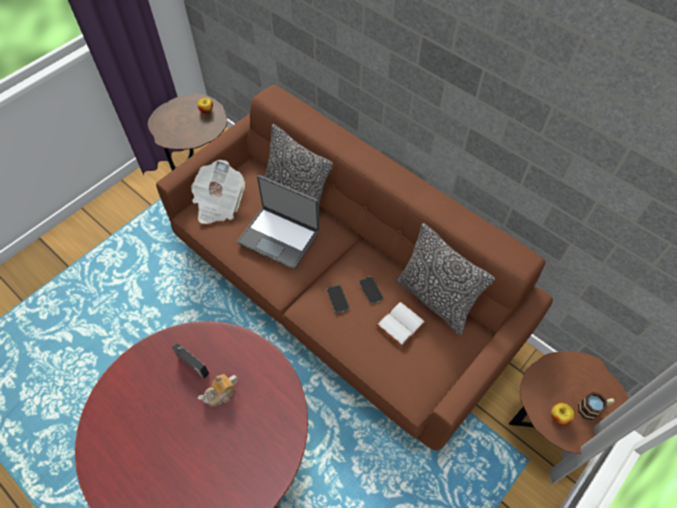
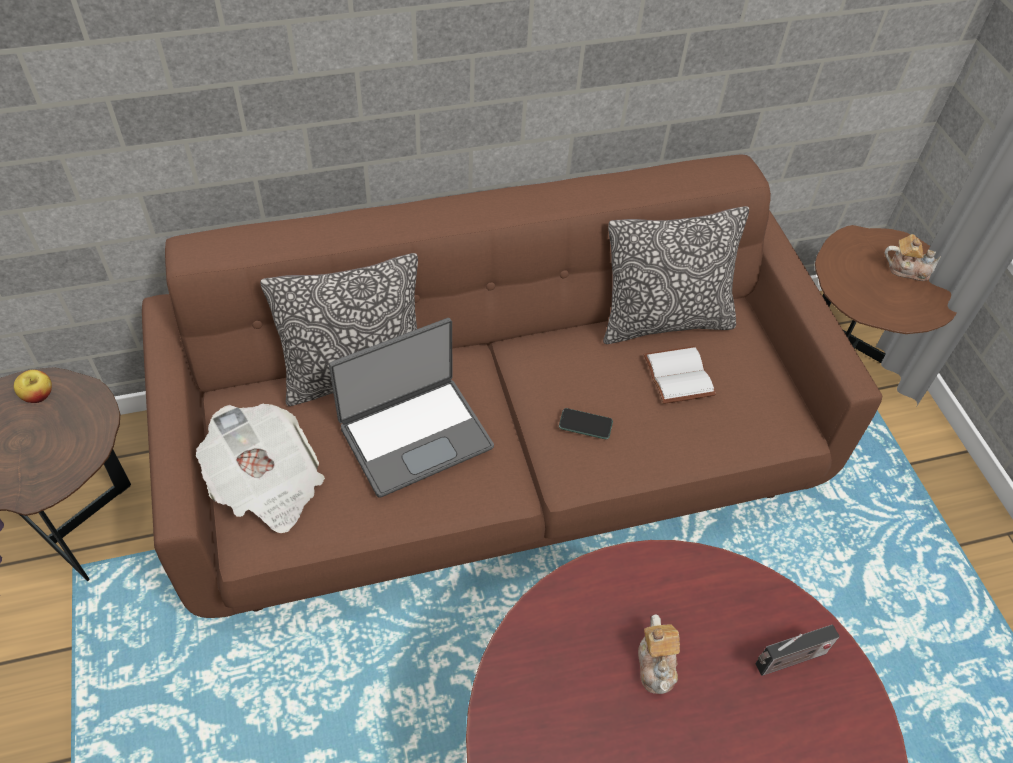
camera: 60 degrees left, 5 degrees down
(191, 364) = (572, 684): radio -> radio (787, 661)
(371, 290) = (600, 378): phone -> none
(559, 417) = (903, 303): apple -> none
(592, 409) = (907, 269): mug -> teapot

